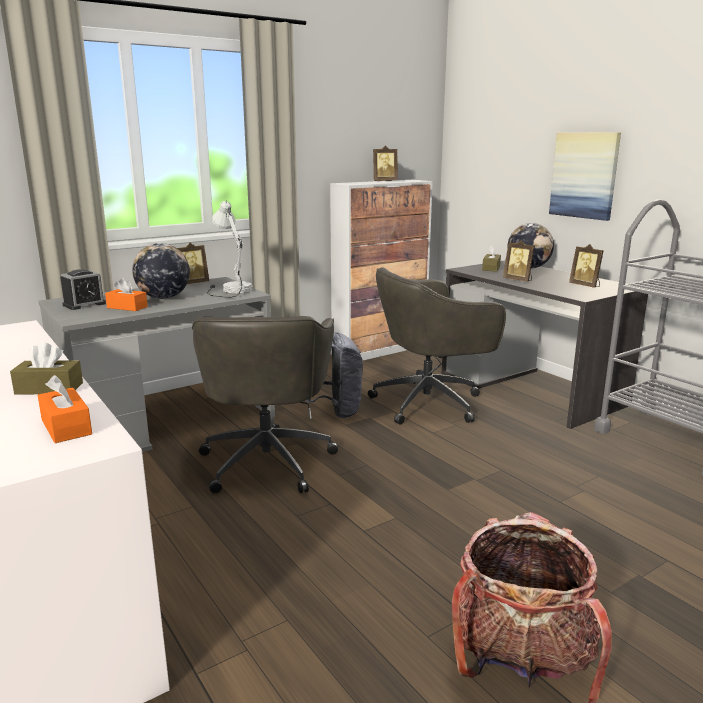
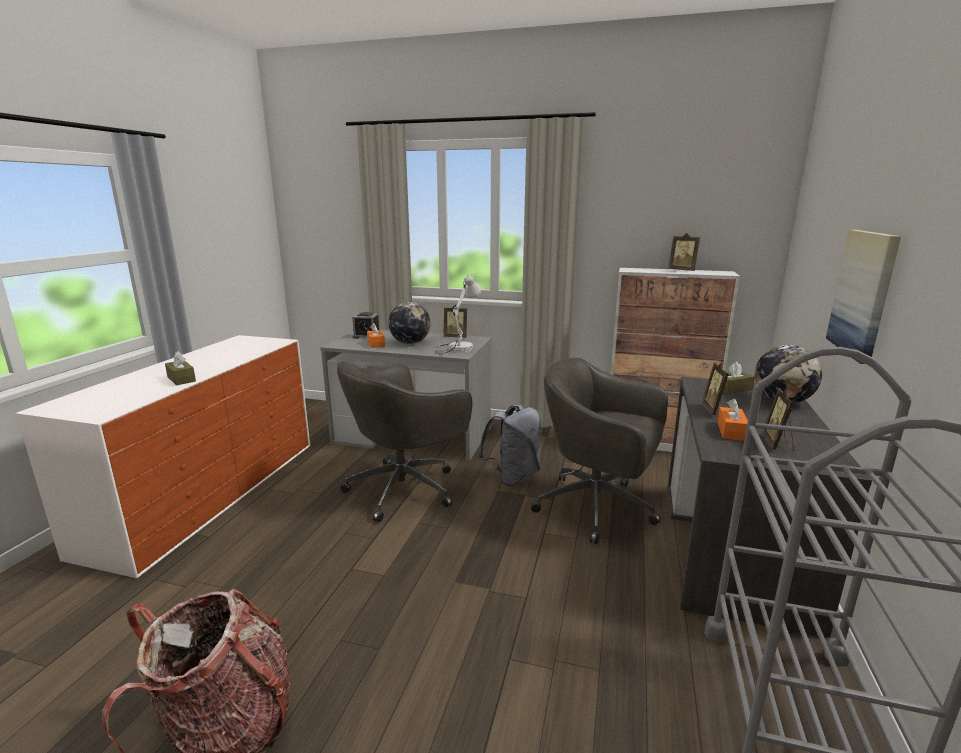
camera: 50 degrees right, 0 degrees up
(66, 427) = (124, 400): orange tissue box -> orange tissue box (731, 431)

